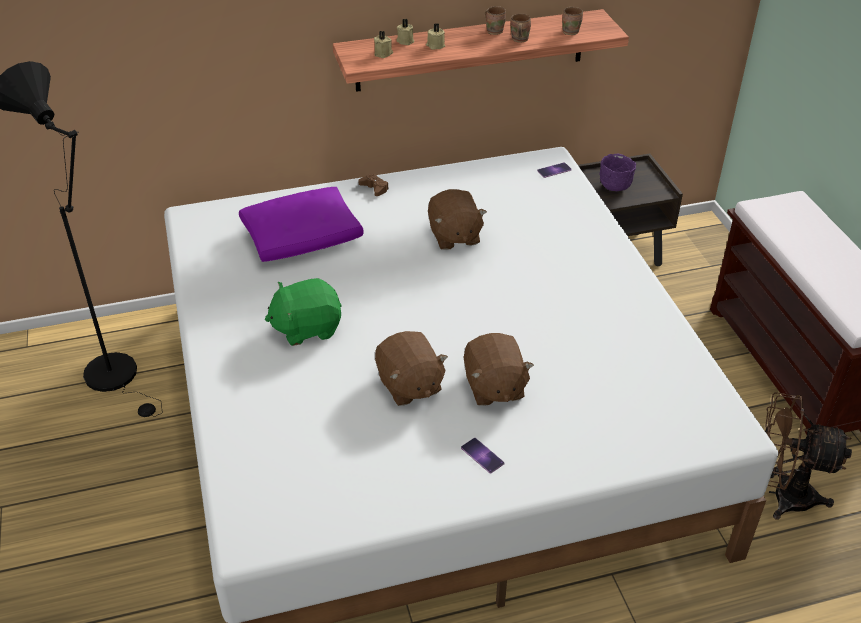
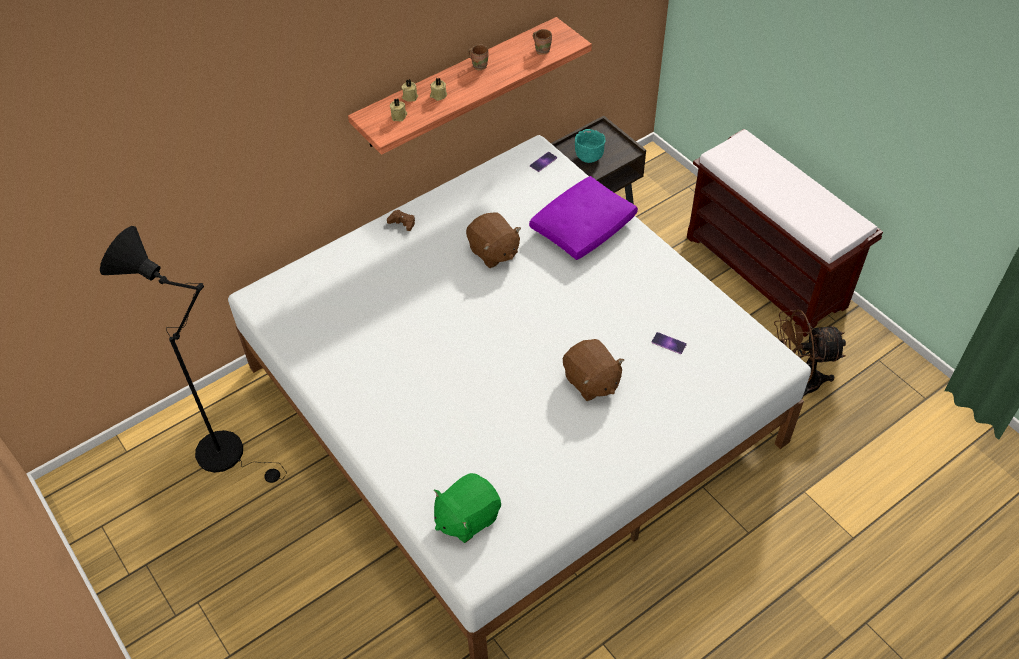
camera: 20 degrees left, 10 degrees up
(303, 237) = (367, 290): purple pillow -> purple pillow (583, 227)
(307, 328) = (419, 376): green plush toy -> green plush toy (467, 517)
(409, 385) = (527, 401): brown plush toy -> none
(482, 455) = (610, 442): phone -> phone (669, 343)
(518, 40) = (504, 70): brown mug -> none
(614, 187) = (588, 158): purple bowl -> turquoise bowl

